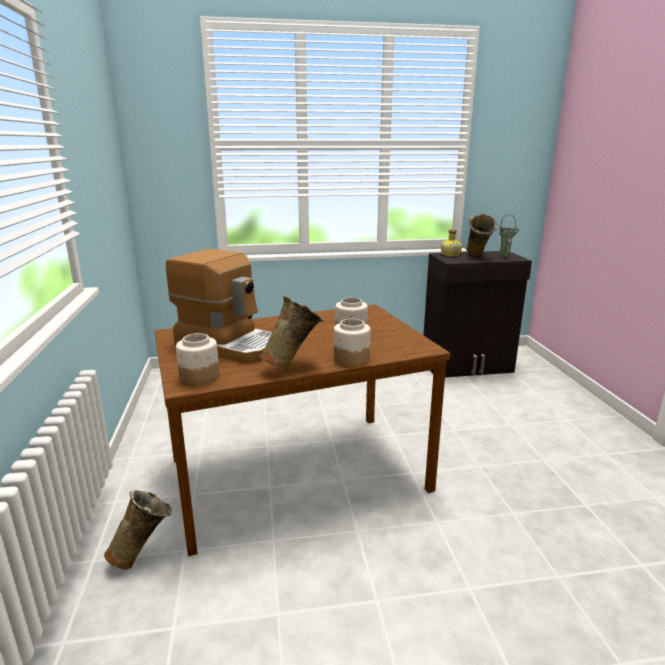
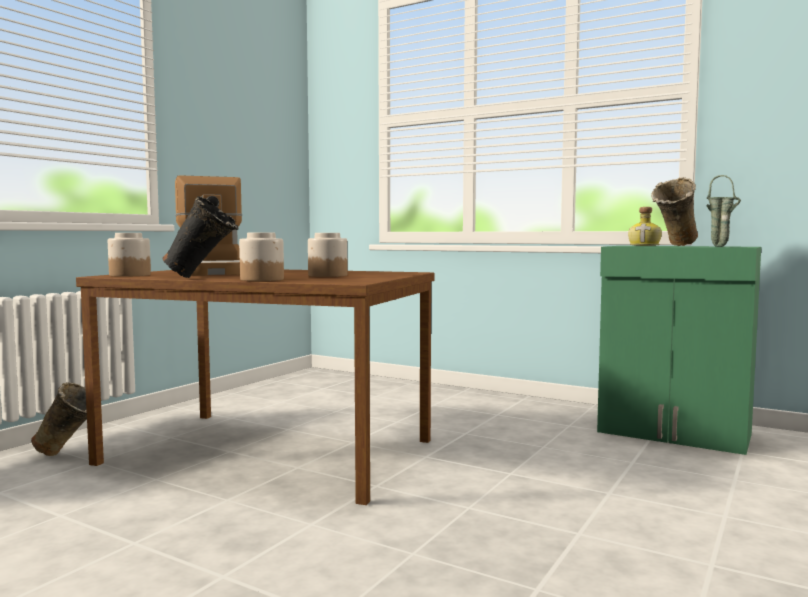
camera: 40 degrees right, 15 degrees down
(293, 367) = (203, 278): beige vase -> black vase
(468, 366) = (674, 434): black cabinet -> green cabinet

